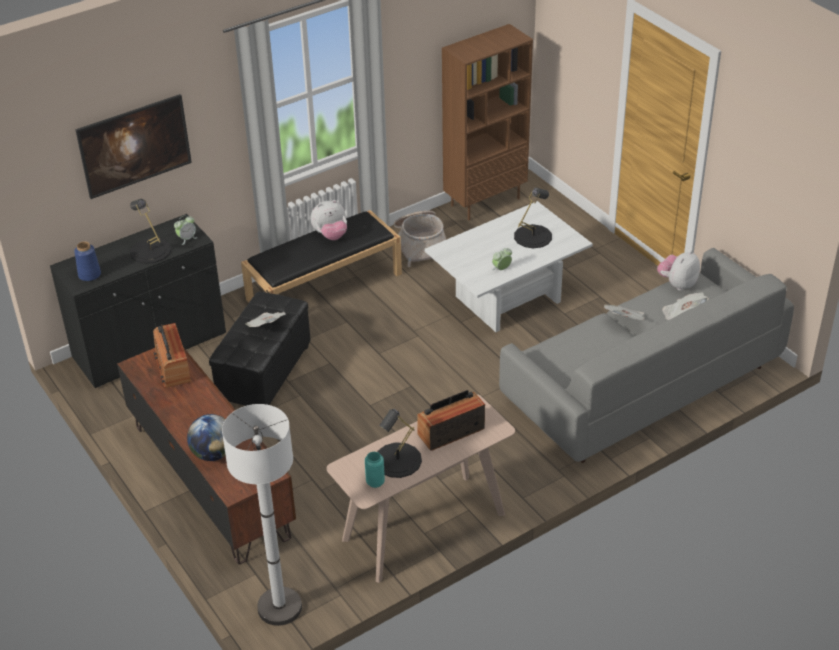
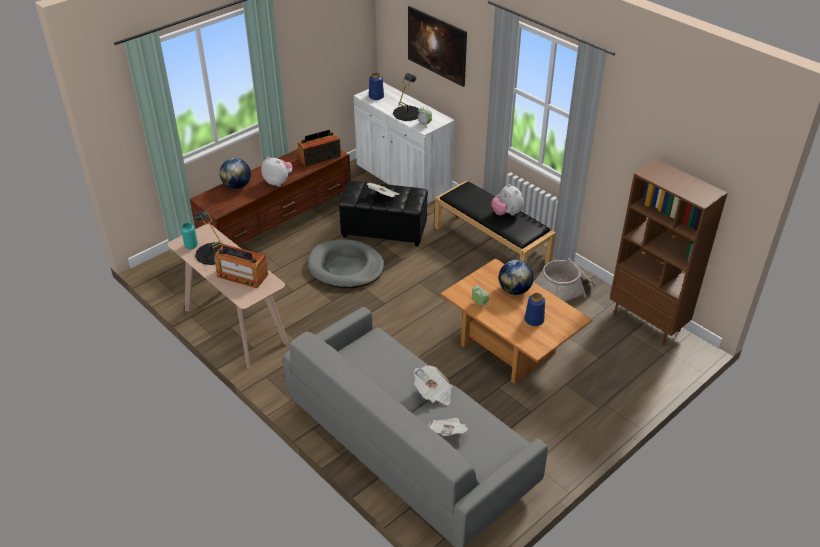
camera: 80 degrees right, 0 degrees up
(150, 346) = (403, 179): black cabinet -> white cabinet
(279, 607) = (167, 270): white floor lamp -> none
(330, 415) = (346, 267): none -> grey dog bed
(451, 431) = (242, 275): radio -> radio turned 150 degrees clockwise
(483, 242) = (514, 290): none -> globe
(507, 297) = (510, 348): white coffee table -> brown coffee table
(533, 236) = (534, 319): black table lamp -> blue vase
(677, 284) = (500, 430): plush toy -> plush toy (278, 182)

